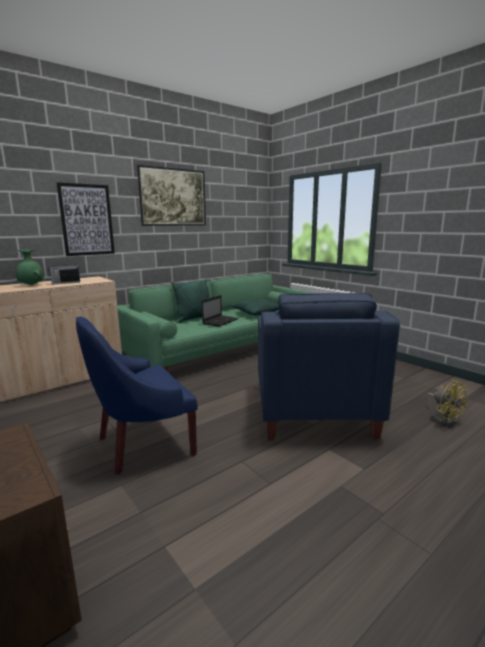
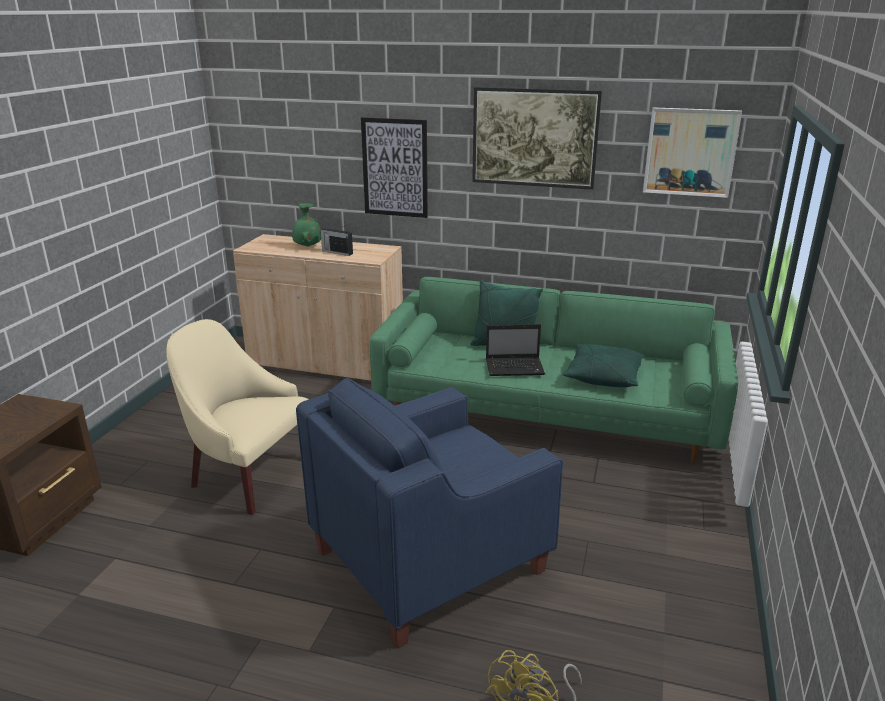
camera: 55 degrees right, 10 degrees up
(142, 443) = (248, 474): blue armchair -> beige armchair
(241, 203) = (690, 152): none -> picture

